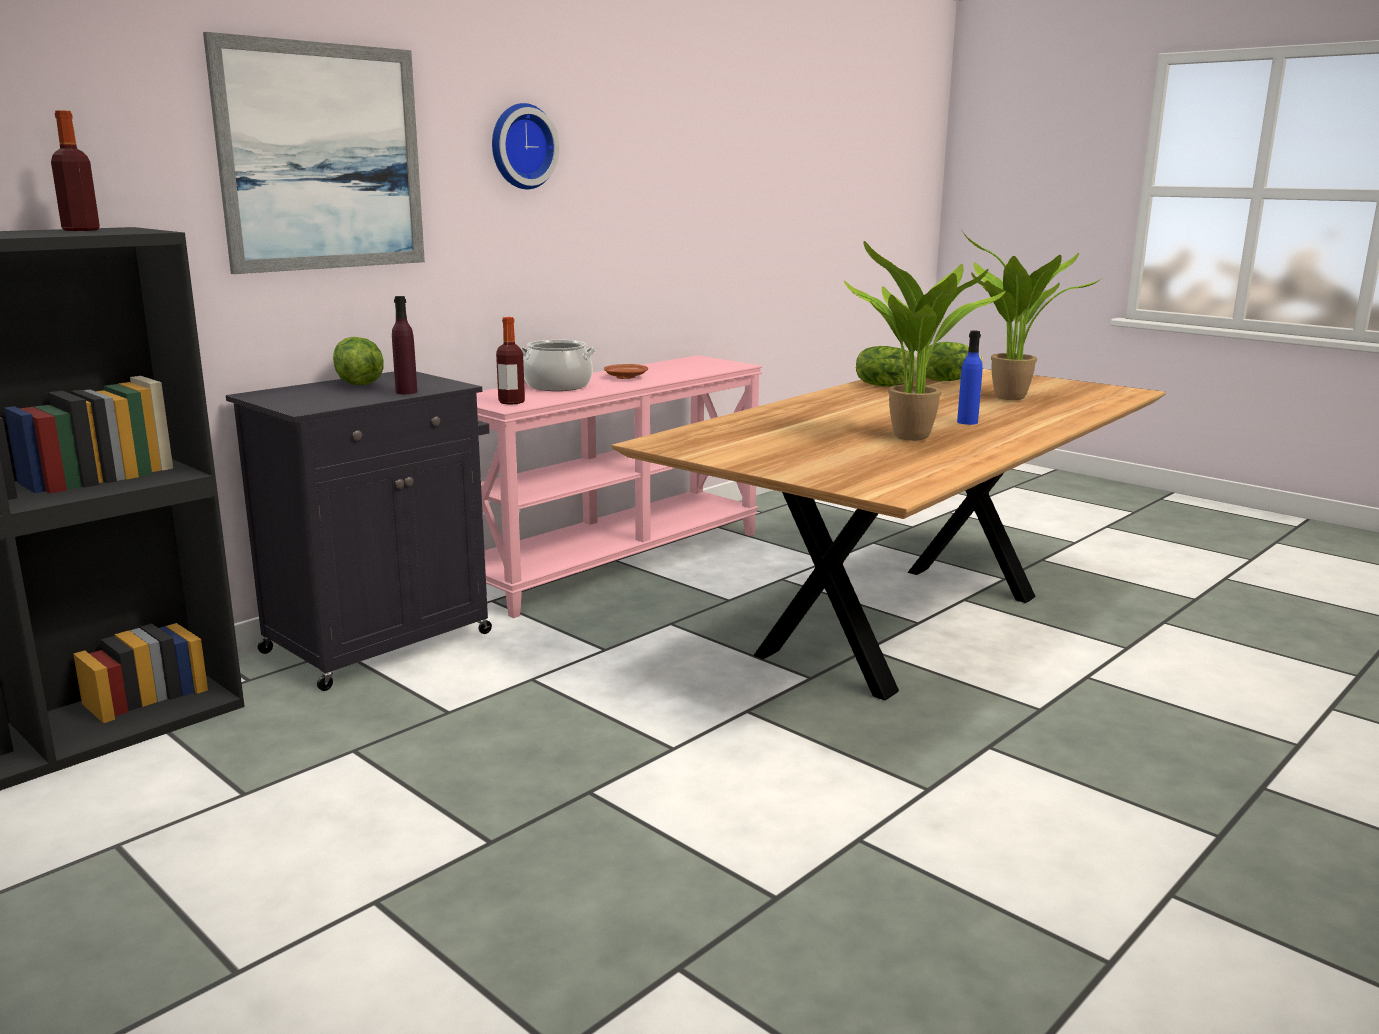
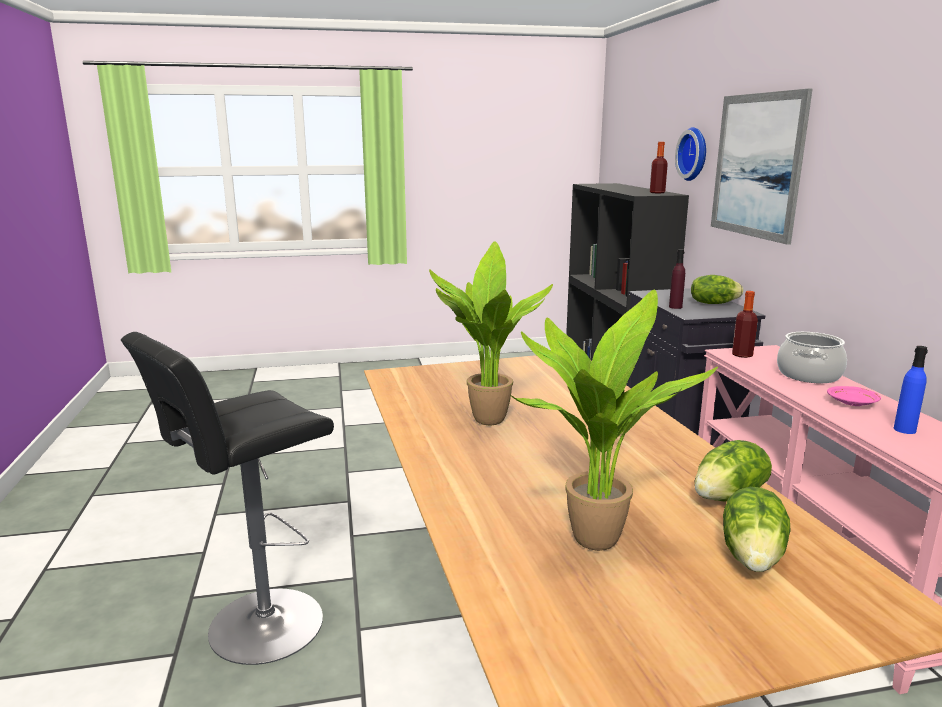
camera: 125 degrees right, 0 degrees up
(520, 146) = (878, 161): wall clock -> wall clock (695, 154)
(626, 377) = (852, 403): brown plate -> pink plate
(967, 422) = (509, 461): blue bottle -> blue bottle (904, 430)
(1148, 760) = (258, 629): none -> black stool

